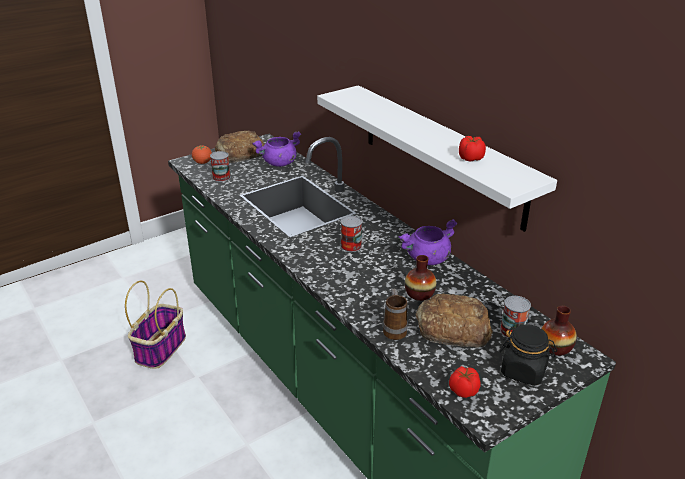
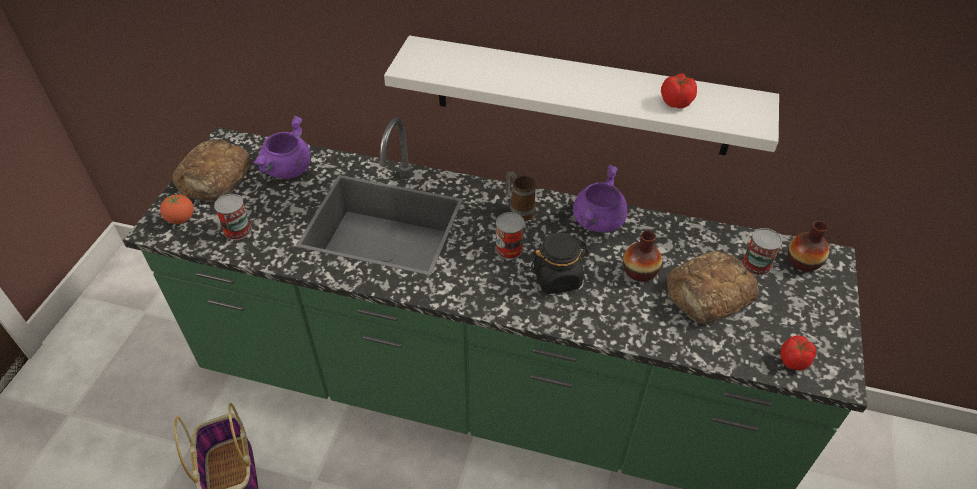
camera: 40 degrees left, 15 degrees up
(394, 329) = (666, 330): mug -> mug (518, 210)
(524, 371) = (809, 304): black jar -> black jar (557, 278)

